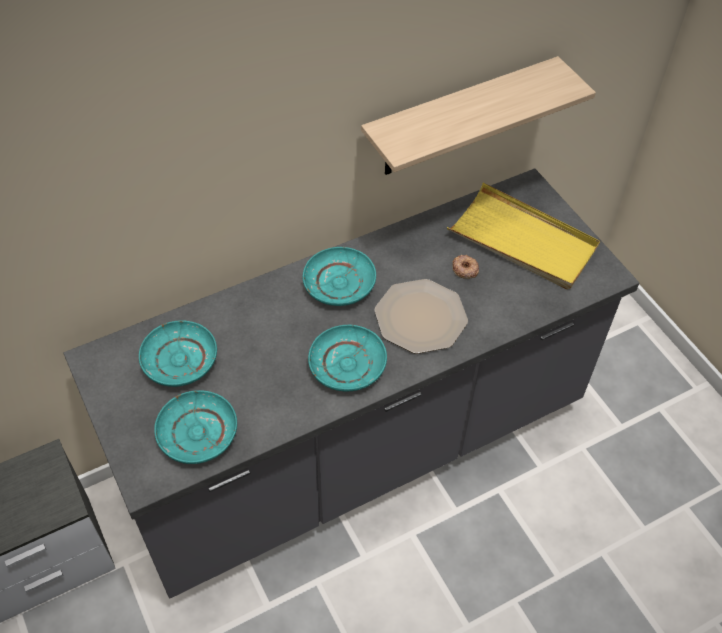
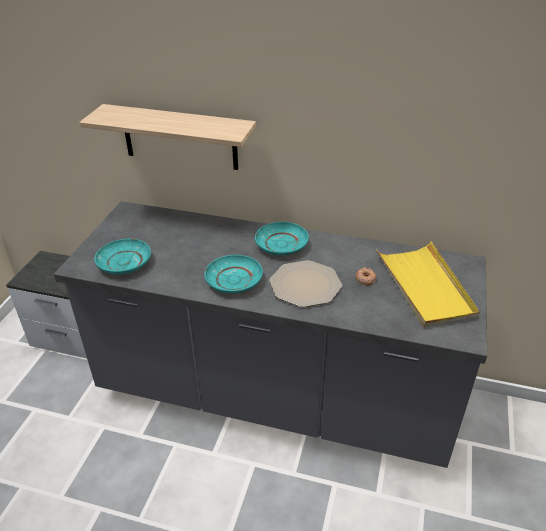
camera: 45 degrees right, 15 degrees down
(179, 360) = (160, 231): turquoise plate -> none
(459, 118) = (418, 173): shelf -> shelf (180, 137)

